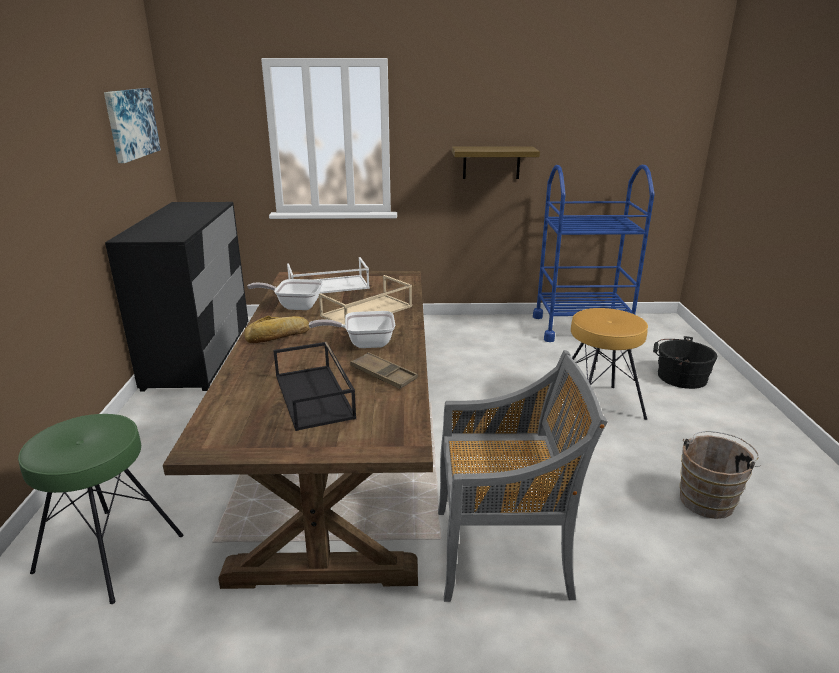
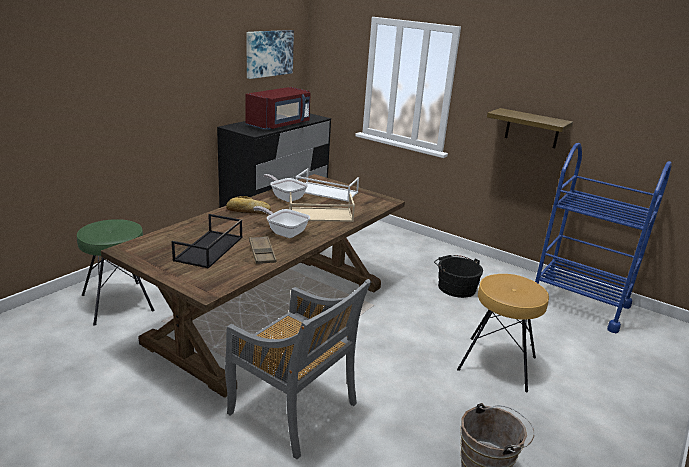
camera: 35 degrees right, 0 degrees up
(187, 221) = (279, 125): none -> red microwave
(678, 377) = (614, 378): black bucket -> black bucket (455, 286)

